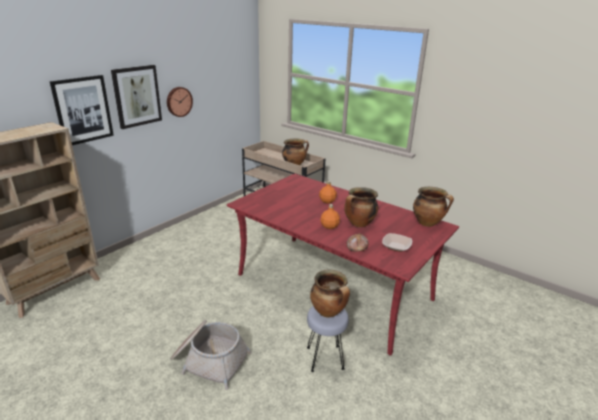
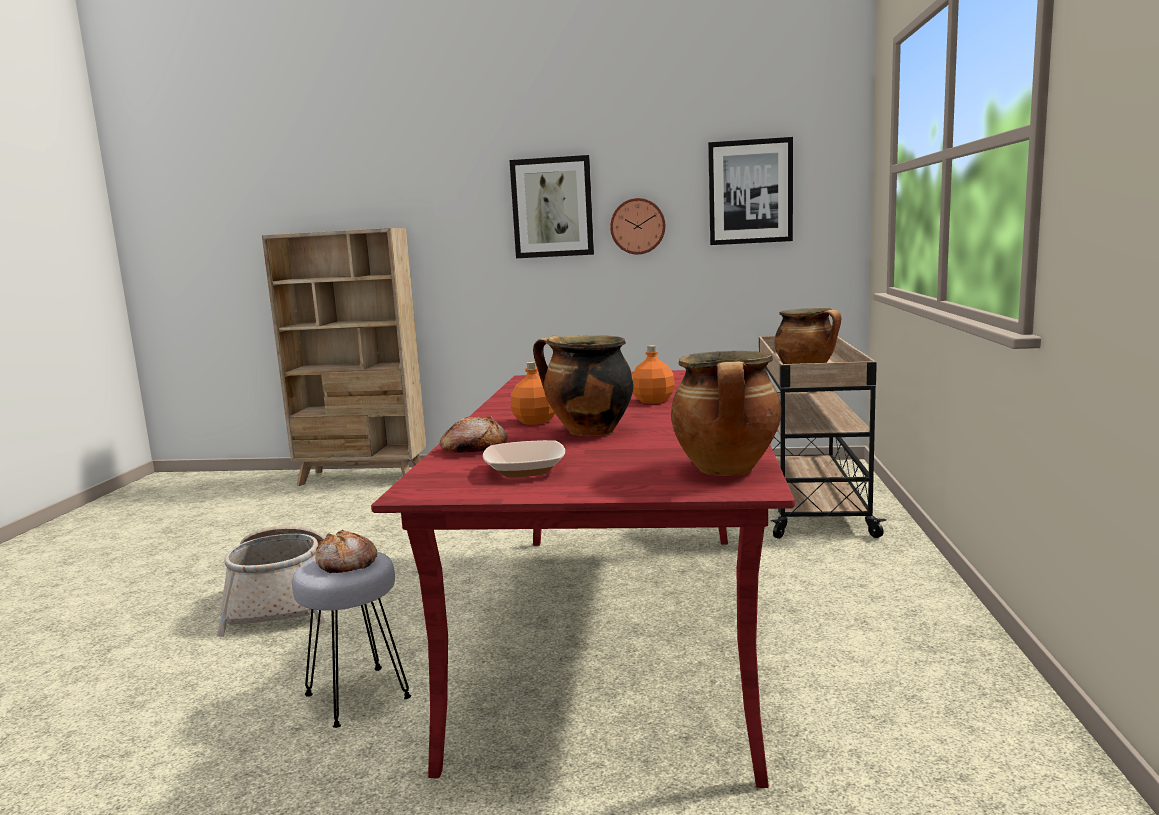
camera: 60 degrees right, 15 degrees down
(83, 110) = (459, 219): picture -> picture (750, 192)
(329, 312) = (346, 564): cooking pot -> bread

